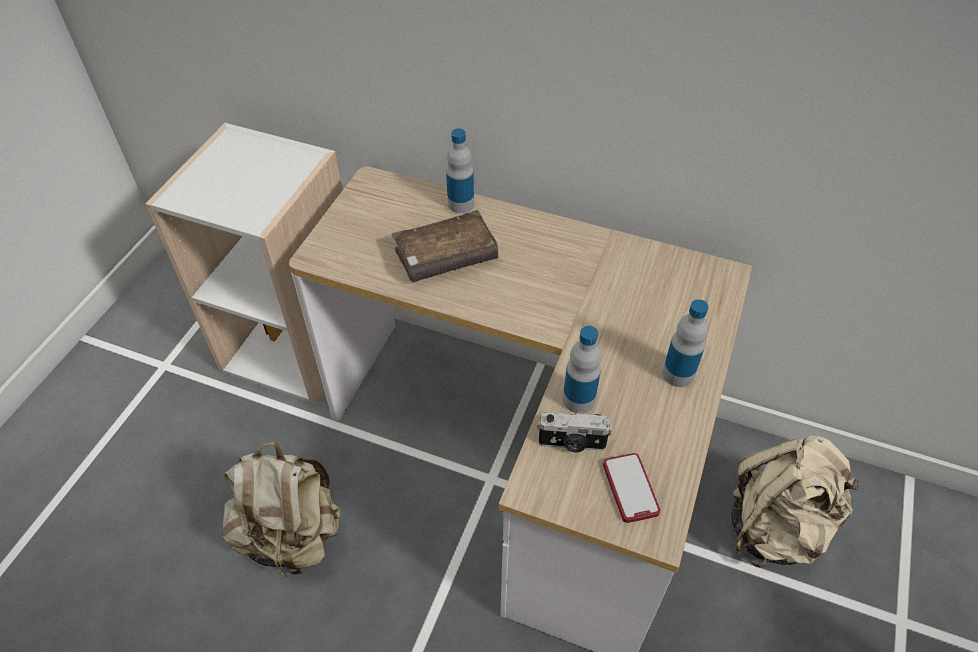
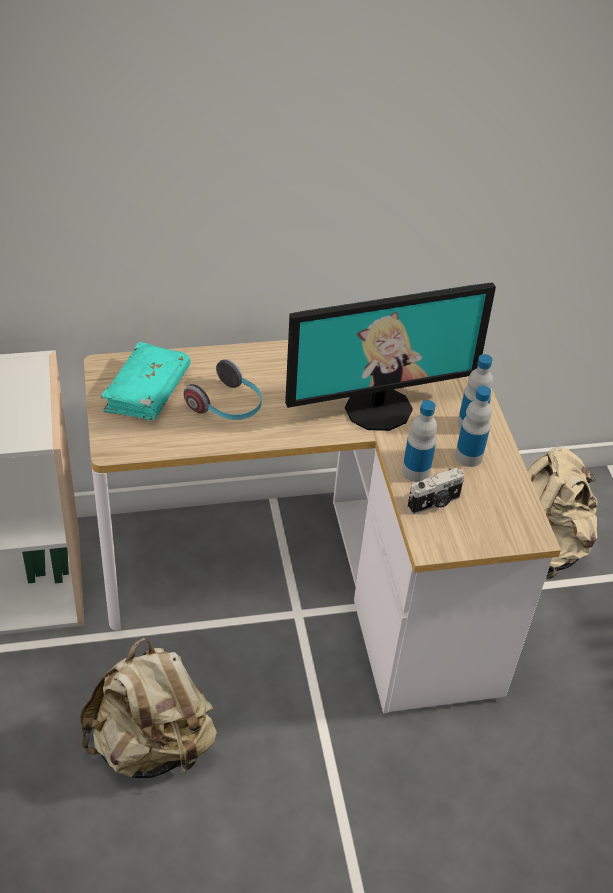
camera: 35 degrees left, 5 degrees down
(387, 216) = (147, 391): none -> turquoise book
(446, 257) = (228, 406): brown book -> headphones
(461, 204) = (203, 358): bottle -> bottle (468, 456)
(591, 316) = (378, 408): none -> monitor
(630, 488) = (495, 515): phone -> none

